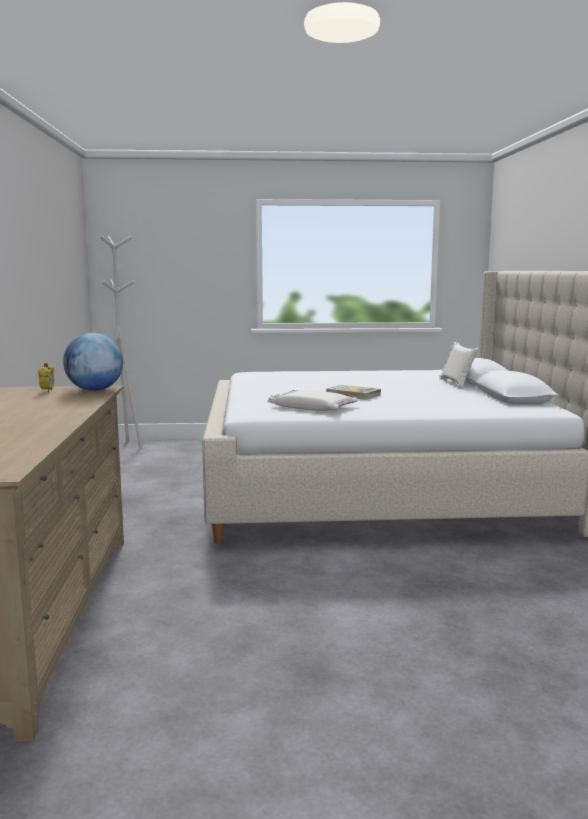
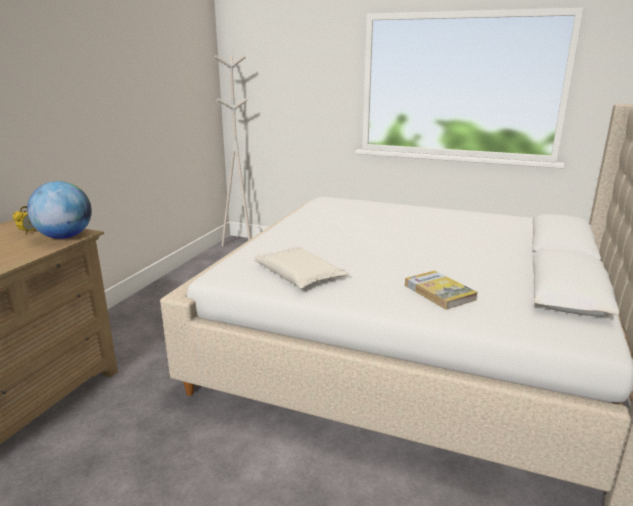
camera: 25 degrees right, 10 degrees up
(353, 395) = (372, 256): book -> book (439, 292)
(457, 383) = (524, 251): white pillow -> none

